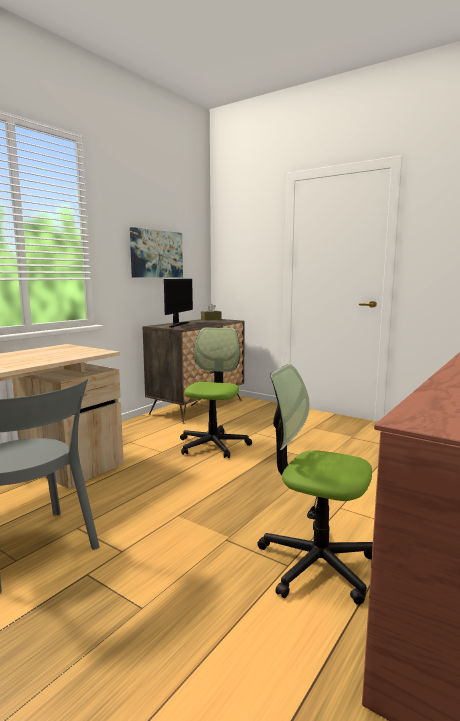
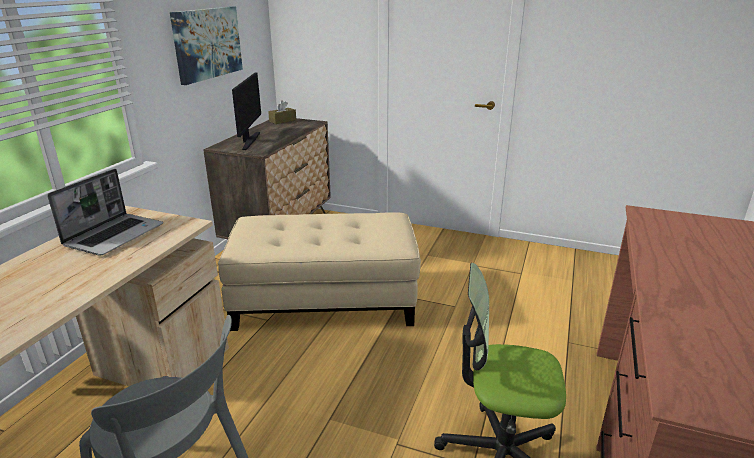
camera: 15 degrees left, 15 degrees up
(49, 352) = (115, 235): none -> laptop
(213, 445) = (325, 299): office chair -> beige ottoman

